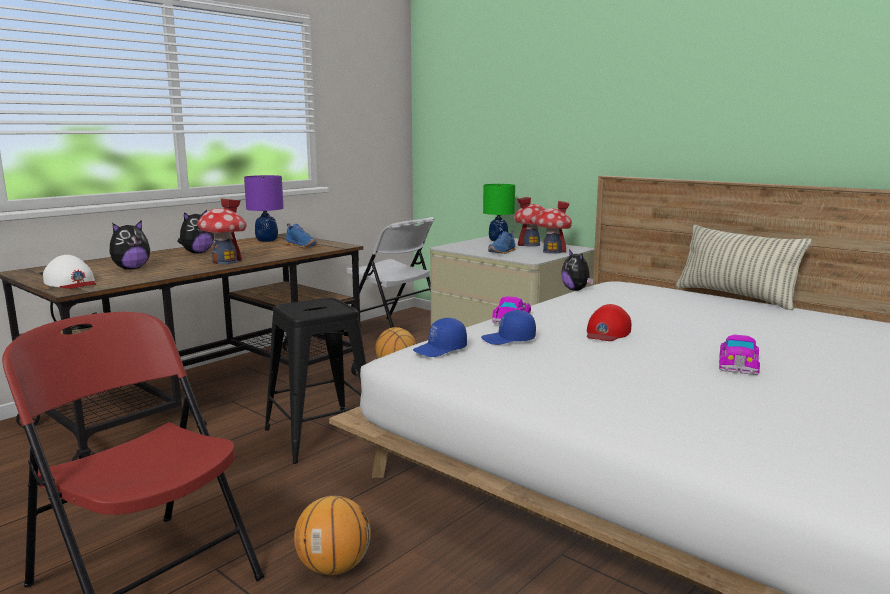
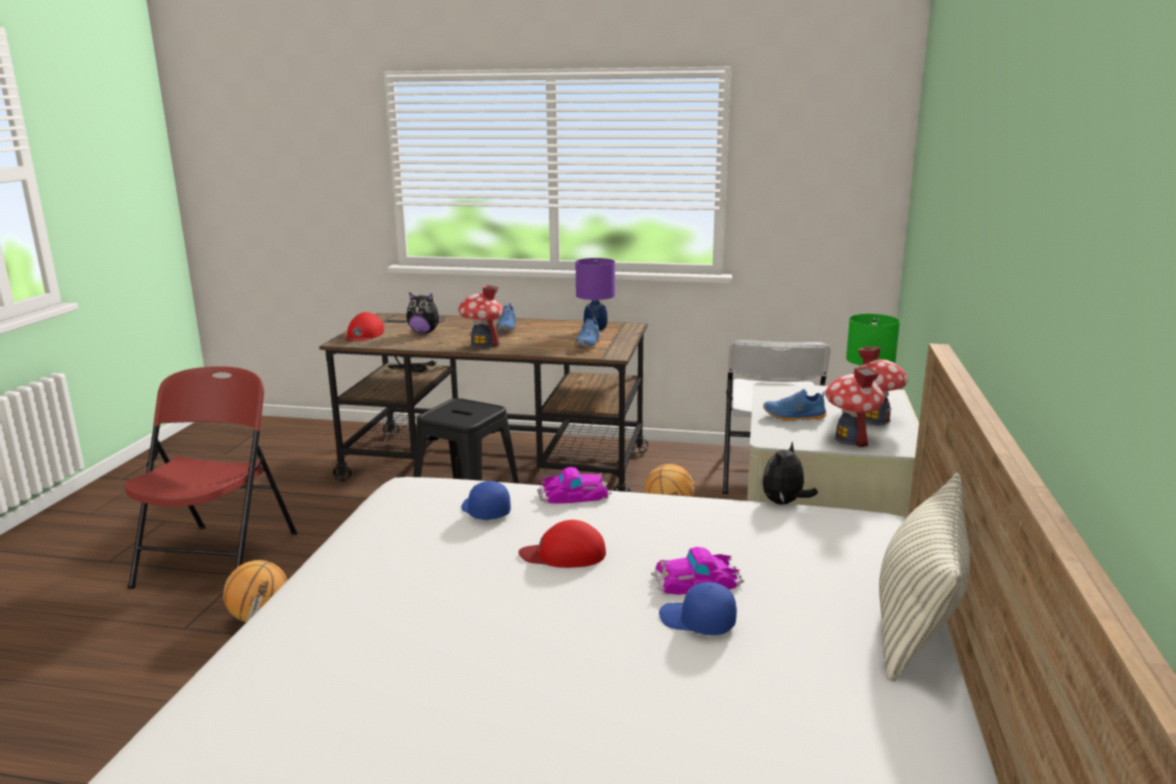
camera: 60 degrees right, 5 degrees up
(71, 283) = (364, 335): white cap -> red cap
(197, 253) = (507, 328): plush toy -> blue shoe
(440, 350) = (425, 491): blue cap -> blue cap (697, 622)
(738, 363) = (510, 654): toy car -> toy car (696, 581)

